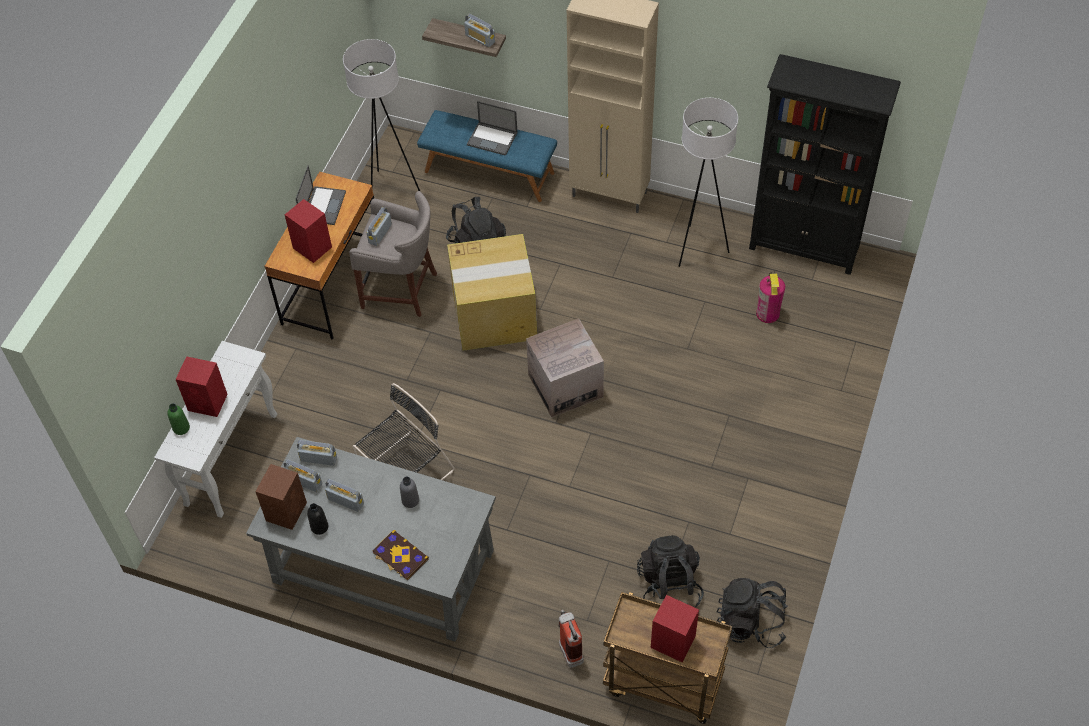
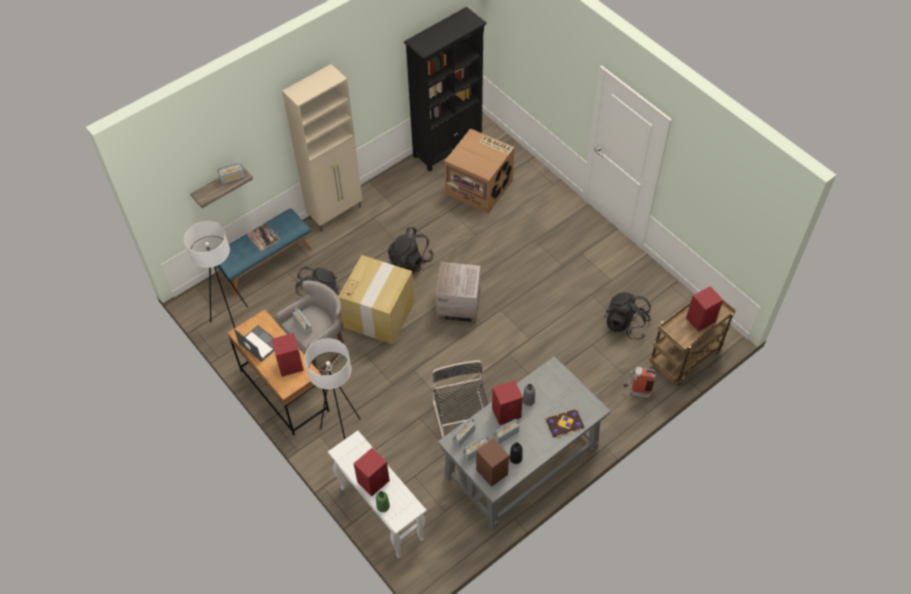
camera: 60 degrees left, 0 degrees up
(378, 486) = (507, 412): none -> red speaker
(493, 139) = (263, 237): laptop -> book
(698, 248) = (410, 193): white floor lamp -> white floor lamp (343, 435)
(751, 622) = (671, 300): black backpack -> black backpack (410, 262)
(768, 313) = (480, 187): fire extinguisher -> cardboard box

